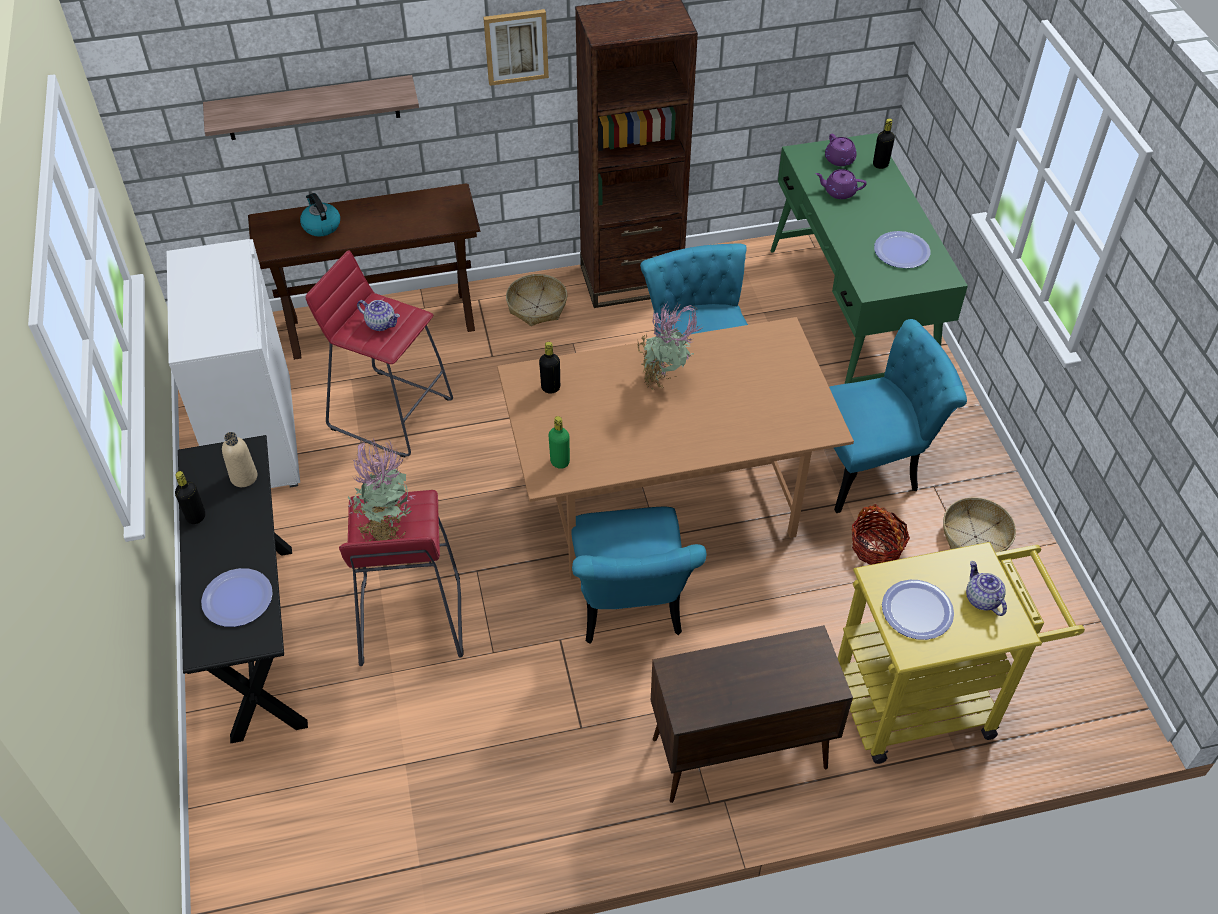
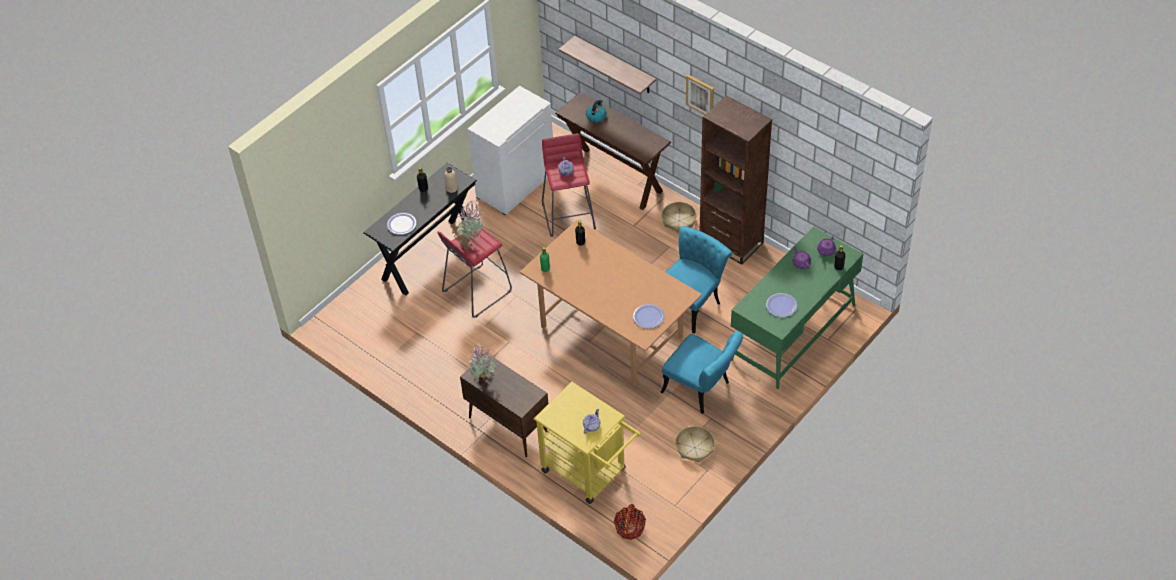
camera: 55 degrees right, 0 degrees up
(630, 610) = (543, 354): turquoise chair -> none
(665, 380) = (620, 274): potted plant -> potted plant (484, 380)
(876, 547) = (654, 416): basket -> basket (630, 528)
(917, 611) = (567, 409): plate -> plate (648, 317)

